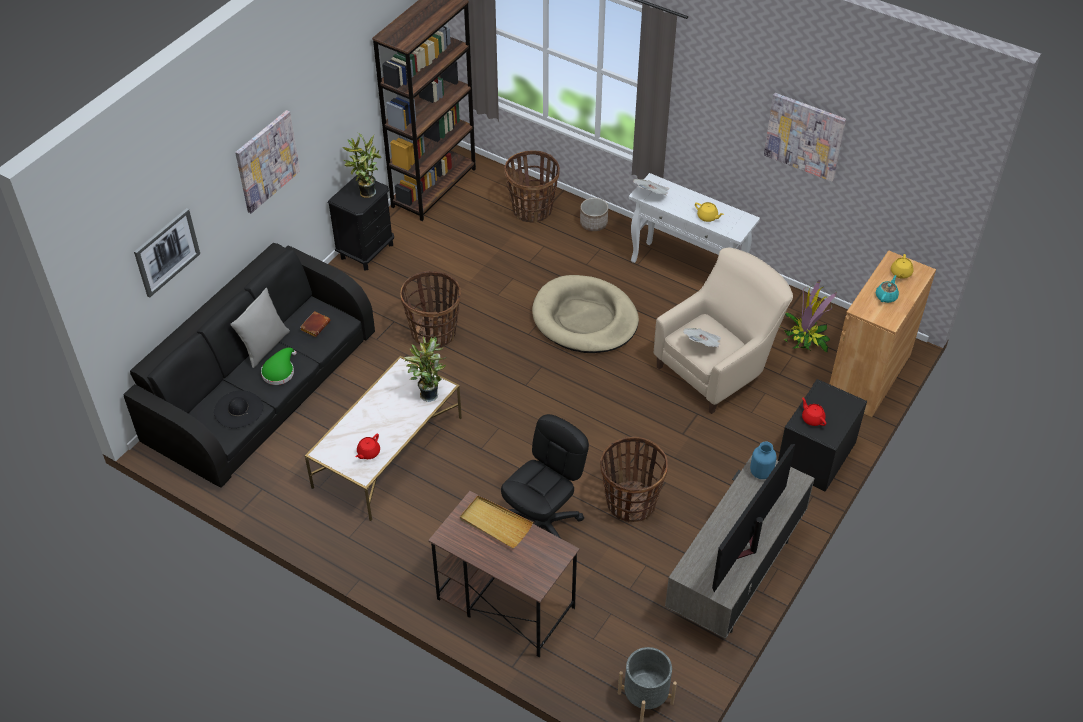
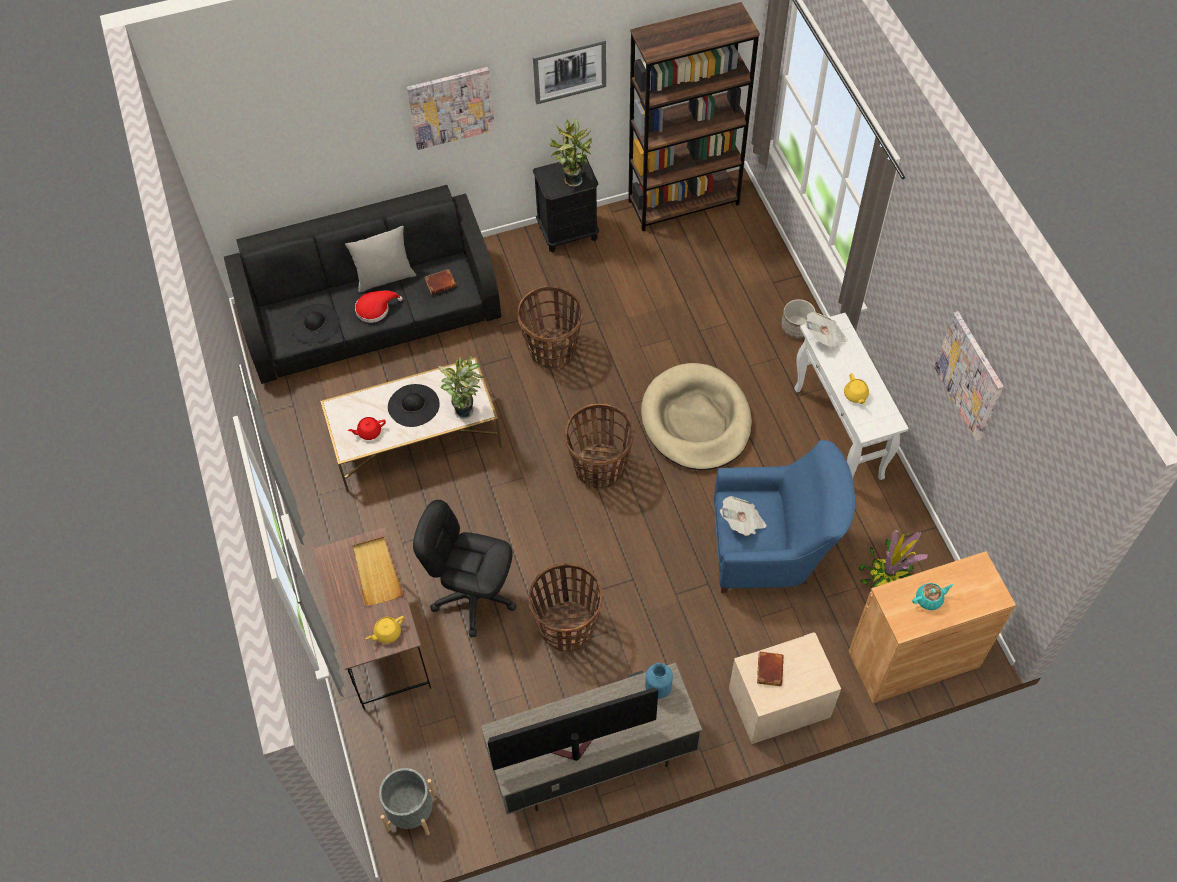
camera: 40 degrees right, 10 degrees up
(166, 252) = (299, 151): picture -> picture (569, 70)
(279, 371) = (375, 309): green hat -> red hat
(385, 414) = (413, 405): none -> black hat
(532, 209) = (752, 278): basket -> basket (600, 468)
(543, 527) = (474, 596): black office chair -> black office chair turned 150 degrees counterclockwise
(718, 367) = (772, 551): beige armchair -> blue armchair
(812, 418) = (768, 669): red teapot -> brown book
(816, 455) = (778, 702): black nightstand -> beige nightstand
(900, 273) = (972, 584): yellow teapot -> yellow teapot (387, 633)

